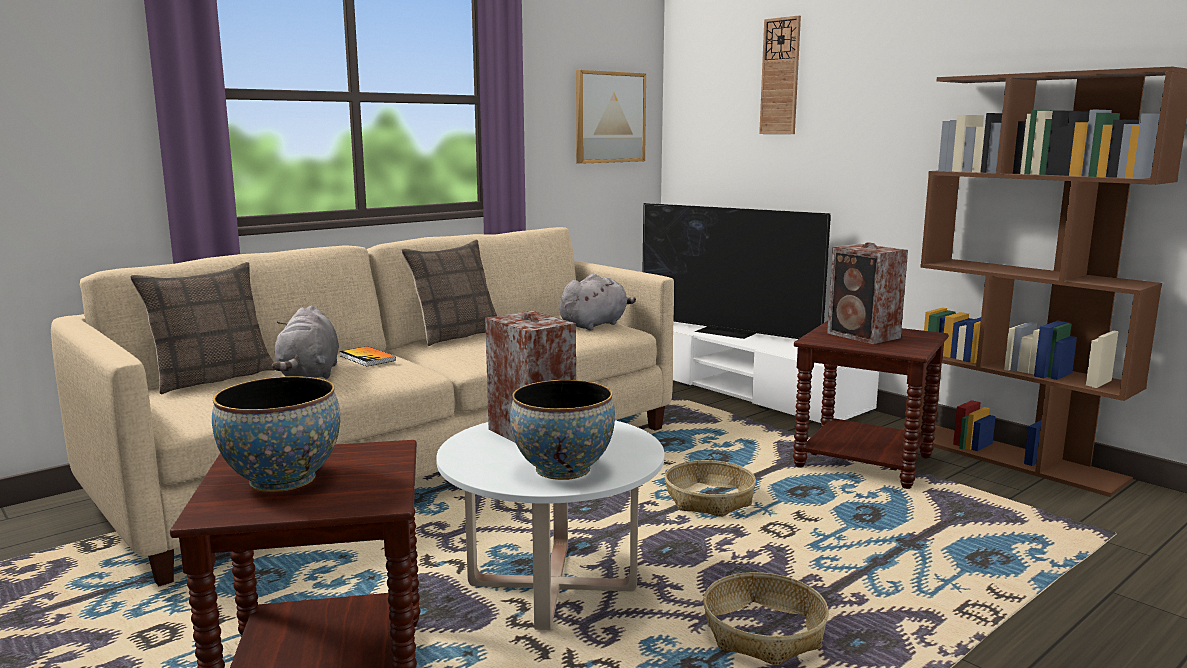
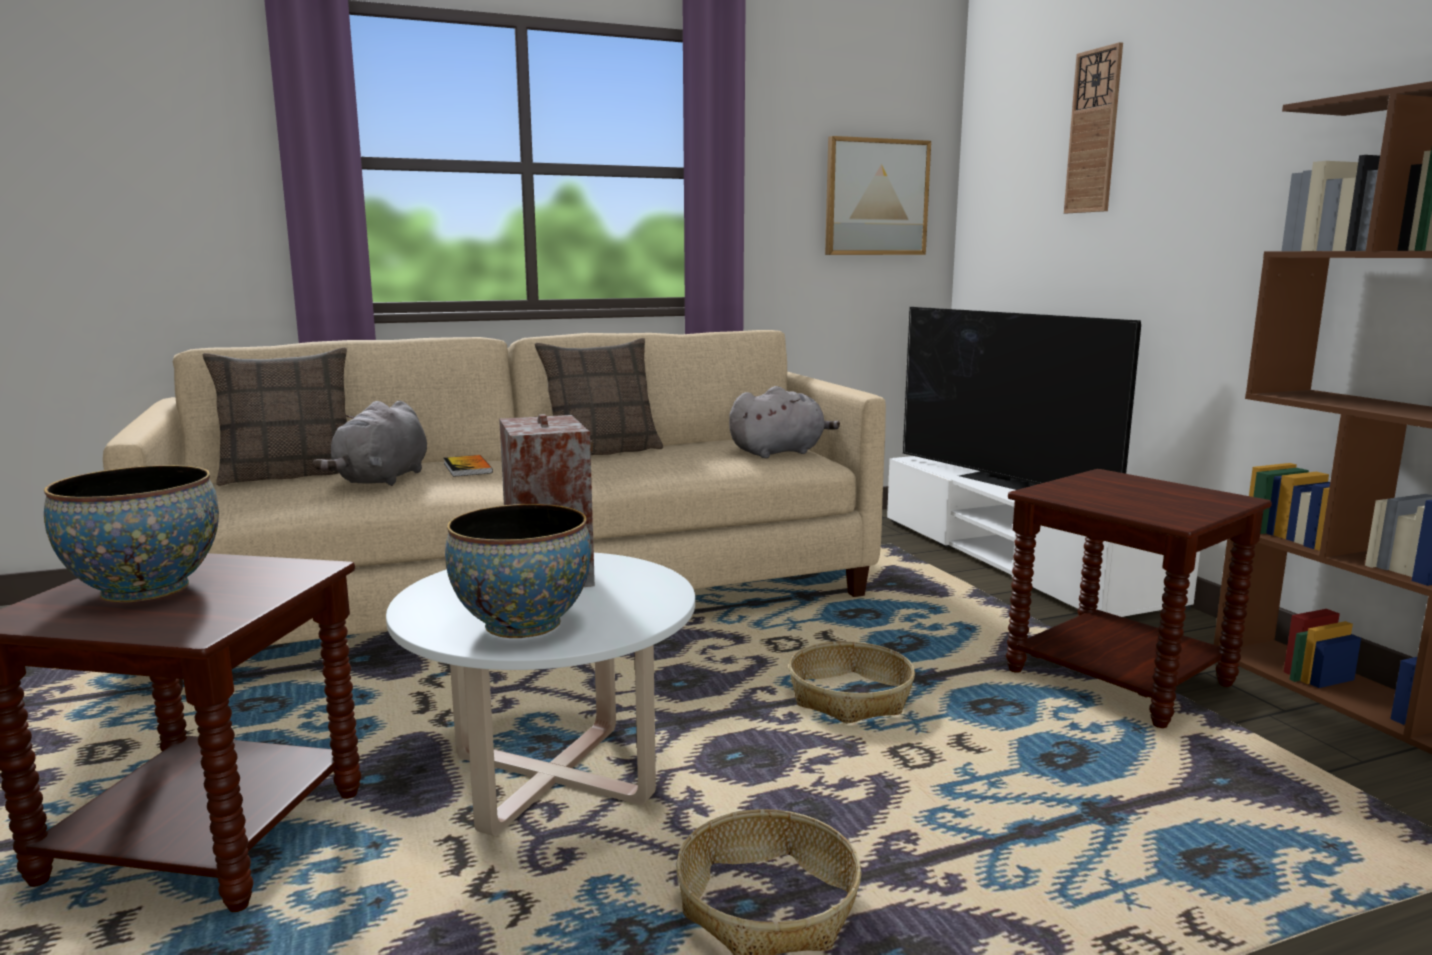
camera: 20 degrees right, 0 degrees up
(864, 336) = (1125, 493): speaker -> none

